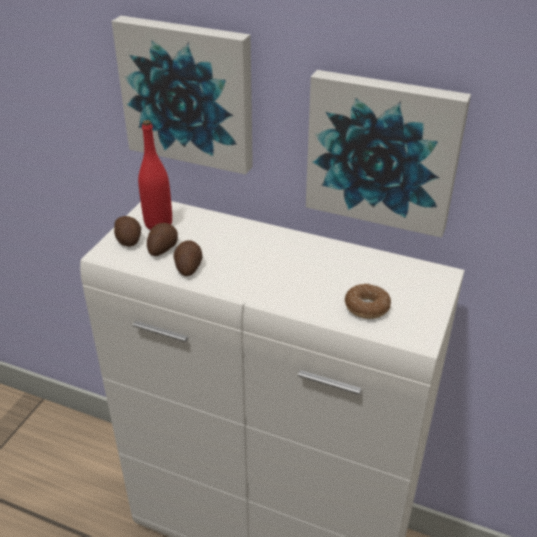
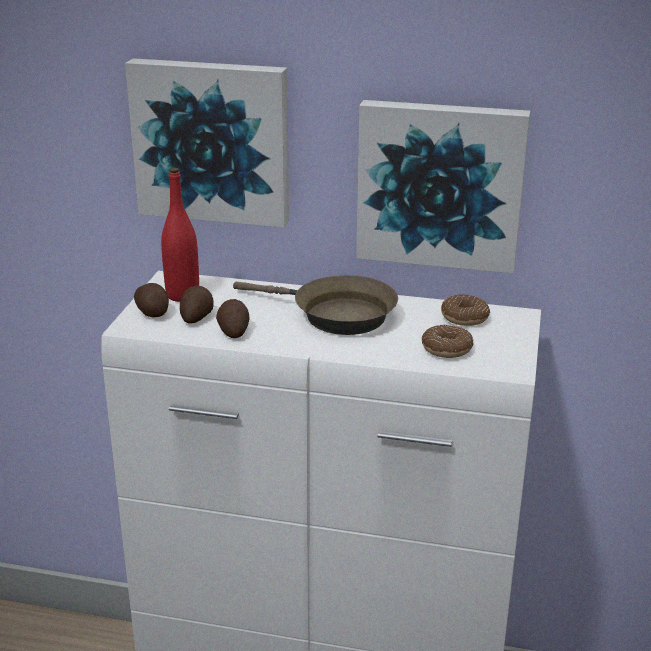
camera: 10 degrees left, 10 degrees down
(280, 258) = (336, 315): none -> brown frying pan
(392, 272) = (464, 317): none -> donut

